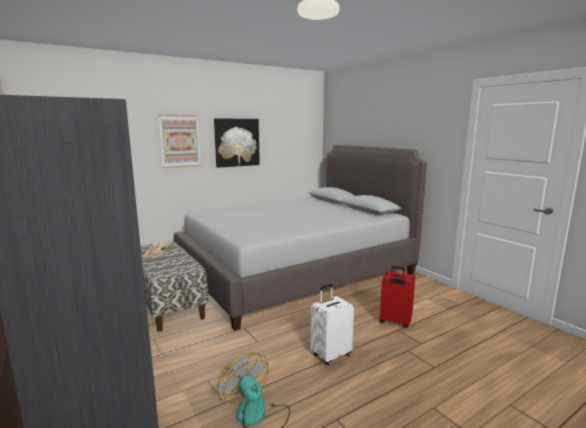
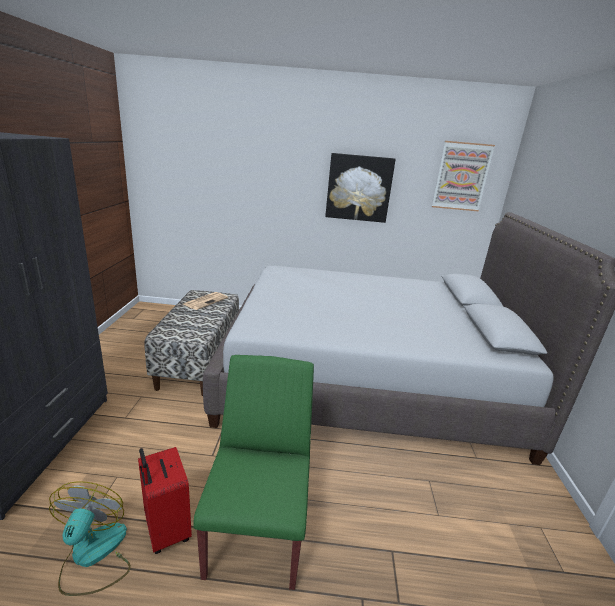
camera: 35 degrees right, 10 degrees up
(180, 141) = (284, 178): picture -> picture (461, 176)
(331, 355) = (258, 529): white suitcase -> green chair
(395, 322) = (404, 534): red suitcase -> red suitcase (166, 530)

